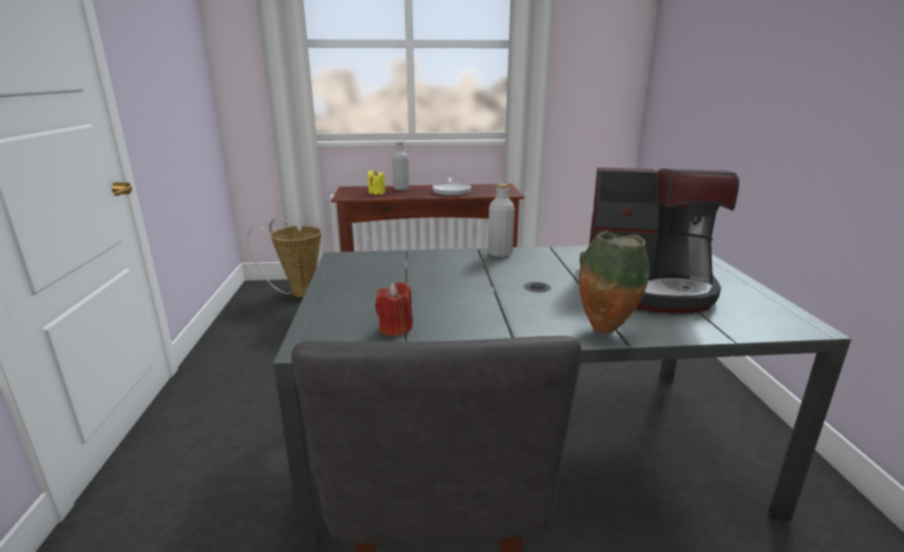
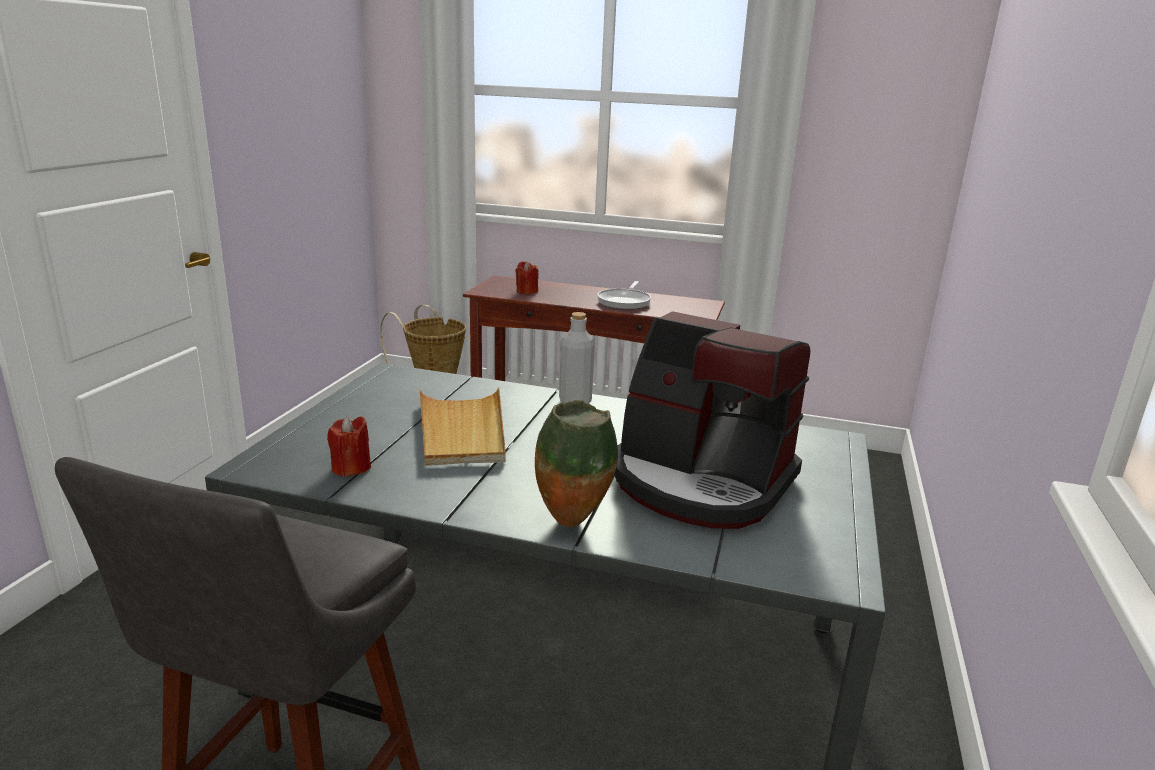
camera: 20 degrees right, 0 degrees up
(376, 193) = (526, 291): yellow candle -> red candle
(401, 188) = (565, 289): grey bottle -> none
(447, 286) = (462, 431): none -> beige tray

